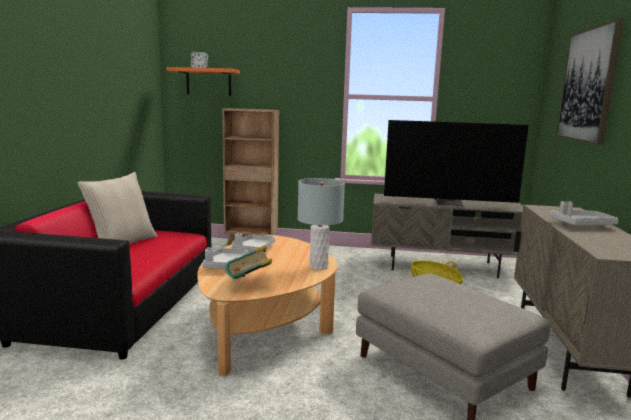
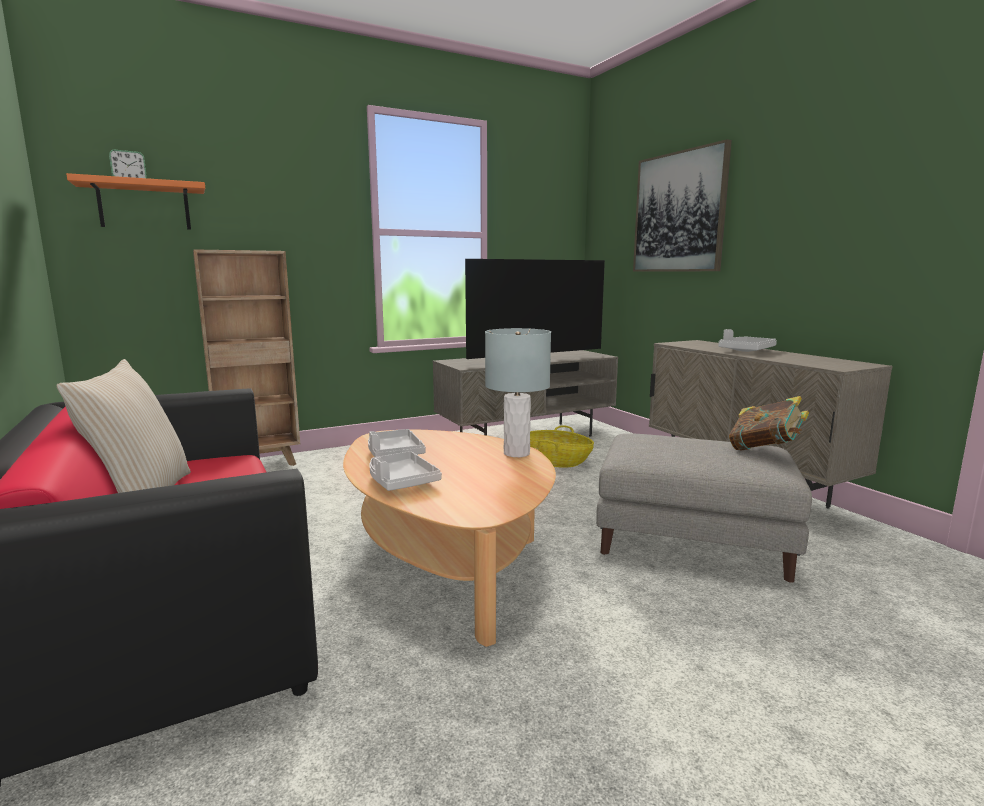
camera: 35 degrees left, 0 degrees up
(250, 284) = (485, 494): book -> book (765, 450)

